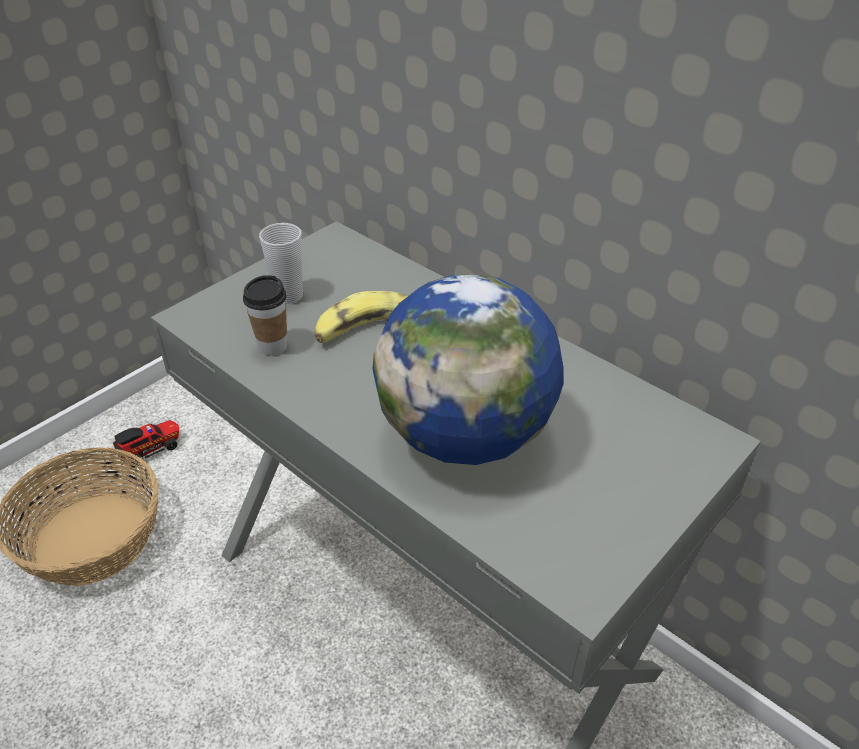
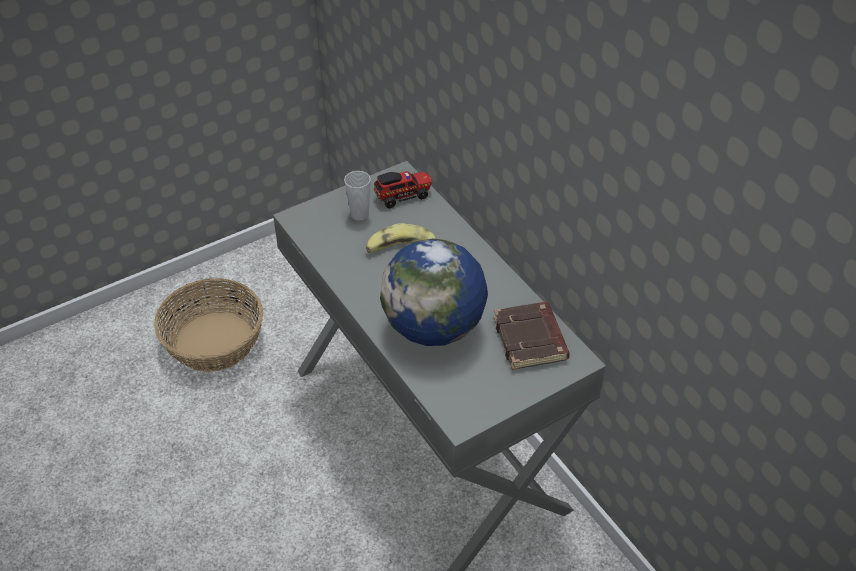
camera: 15 degrees right, 5 degrees up
(151, 450) = (263, 286): toy truck -> toy truck (403, 196)
(272, 346) = (340, 249): cup -> none
(628, 424) = (531, 340): none -> brown book

